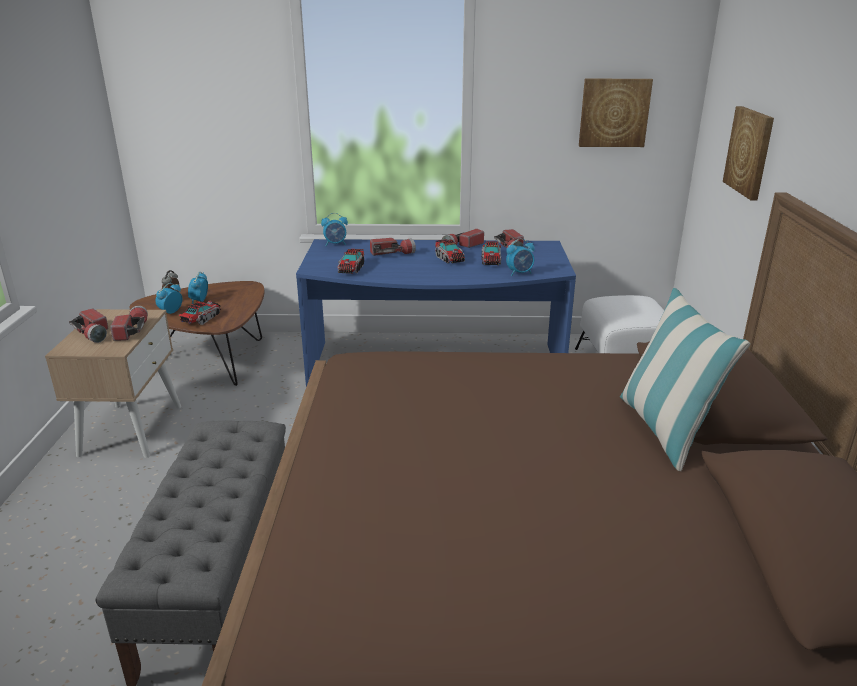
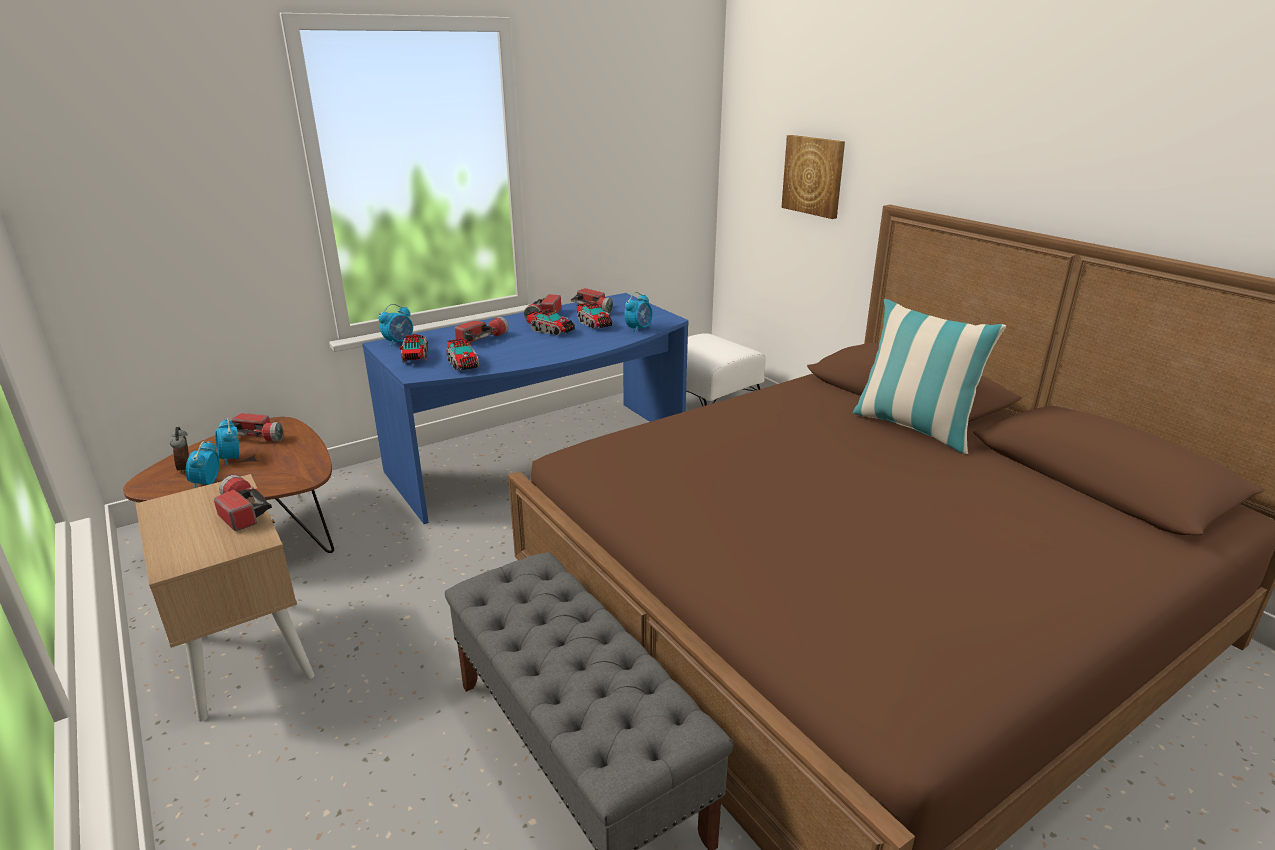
camera: 35 degrees left, 0 degrees up
(93, 333) = (185, 533): flashlight -> flashlight (259, 436)
(202, 319) = (267, 478): toy truck -> toy truck (415, 357)
(614, 112) = (651, 153): picture -> none

